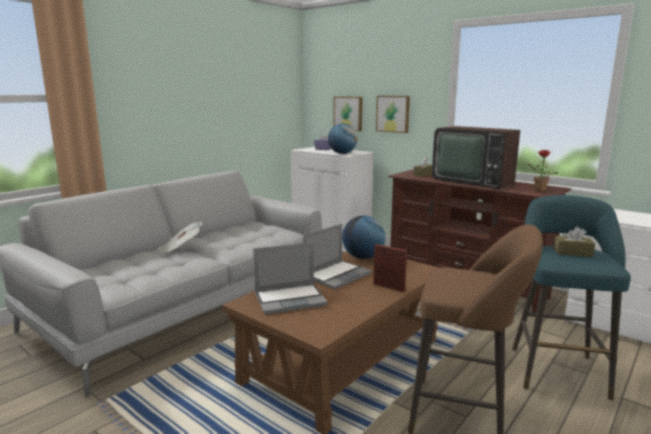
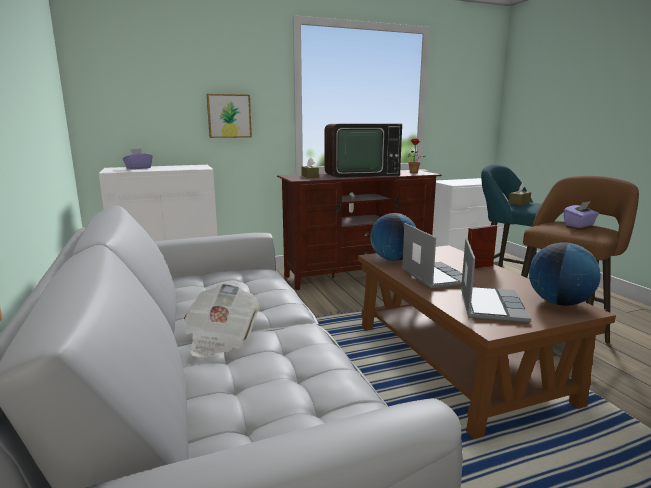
camera: 60 degrees left, 0 degrees up
(342, 153) = (188, 168): globe -> globe (559, 303)
(348, 113) = (159, 117): picture -> none
(479, 282) = (579, 225): none -> purple tissue box

